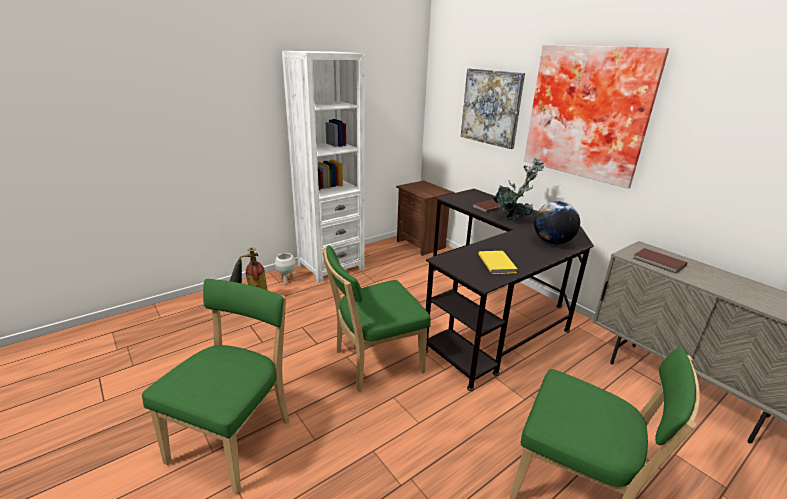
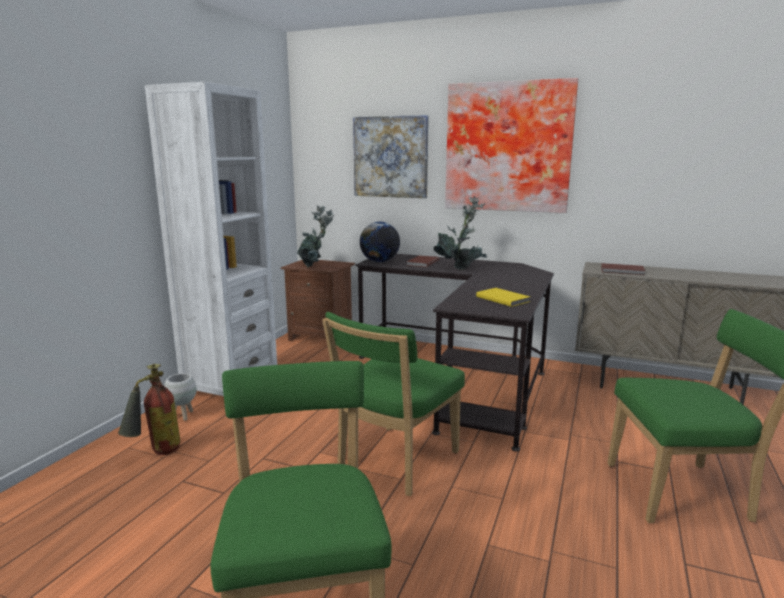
camera: 30 degrees left, 10 degrees down
(419, 190) = (314, 266): none -> potted plant
(552, 242) = (520, 277): globe -> globe (379, 261)

